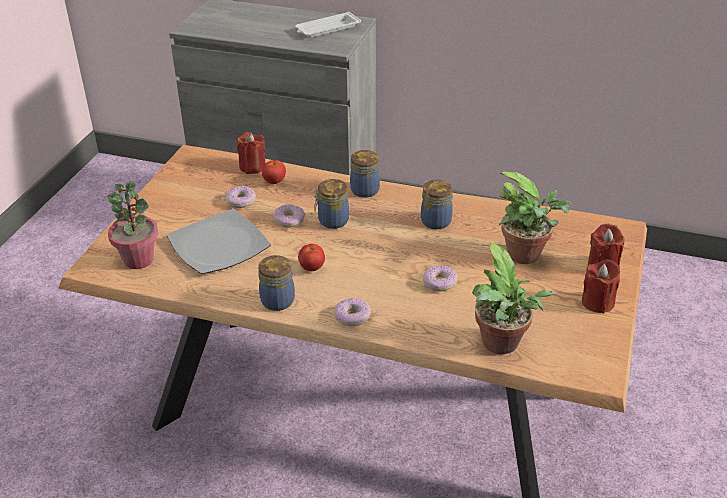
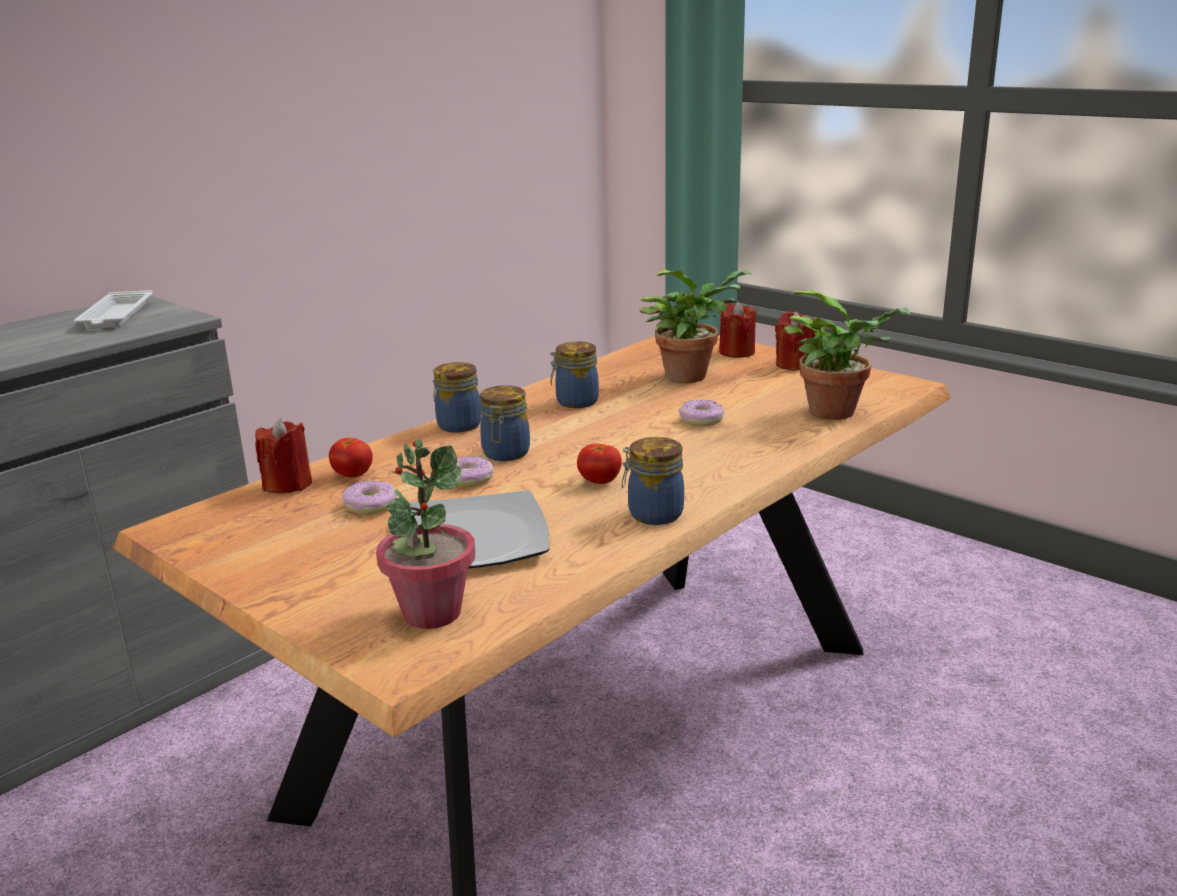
camera: 65 degrees left, 15 degrees down
(352, 317) = (730, 474): donut -> none

